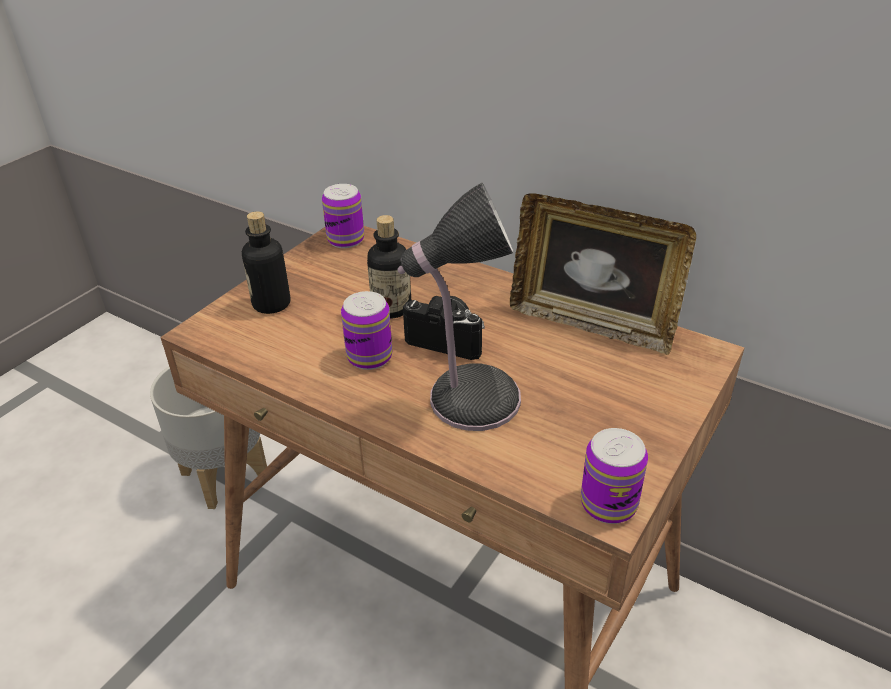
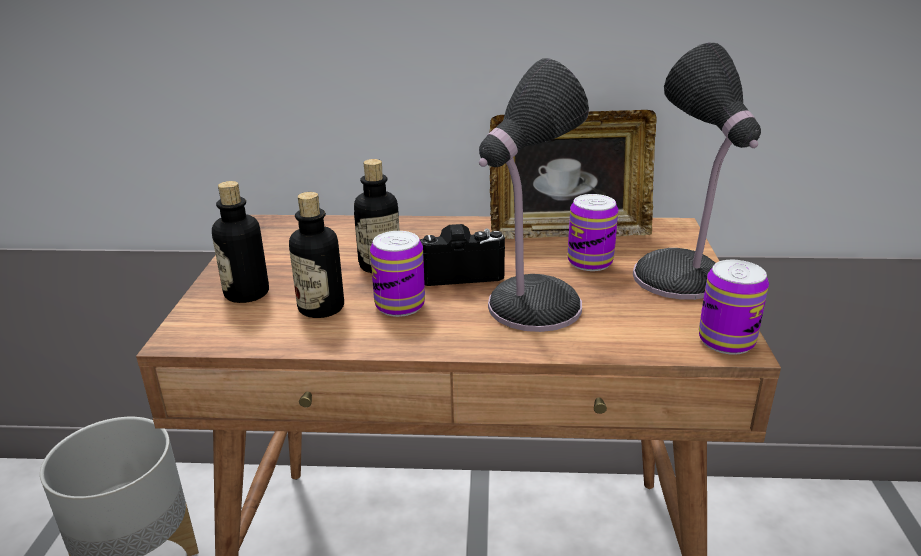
camera: 30 degrees left, 10 degrees down
(310, 338) = (321, 308): none -> bottle
(346, 239) = (274, 228): can -> can (590, 262)
(640, 420) = (681, 281): none -> table lamp

